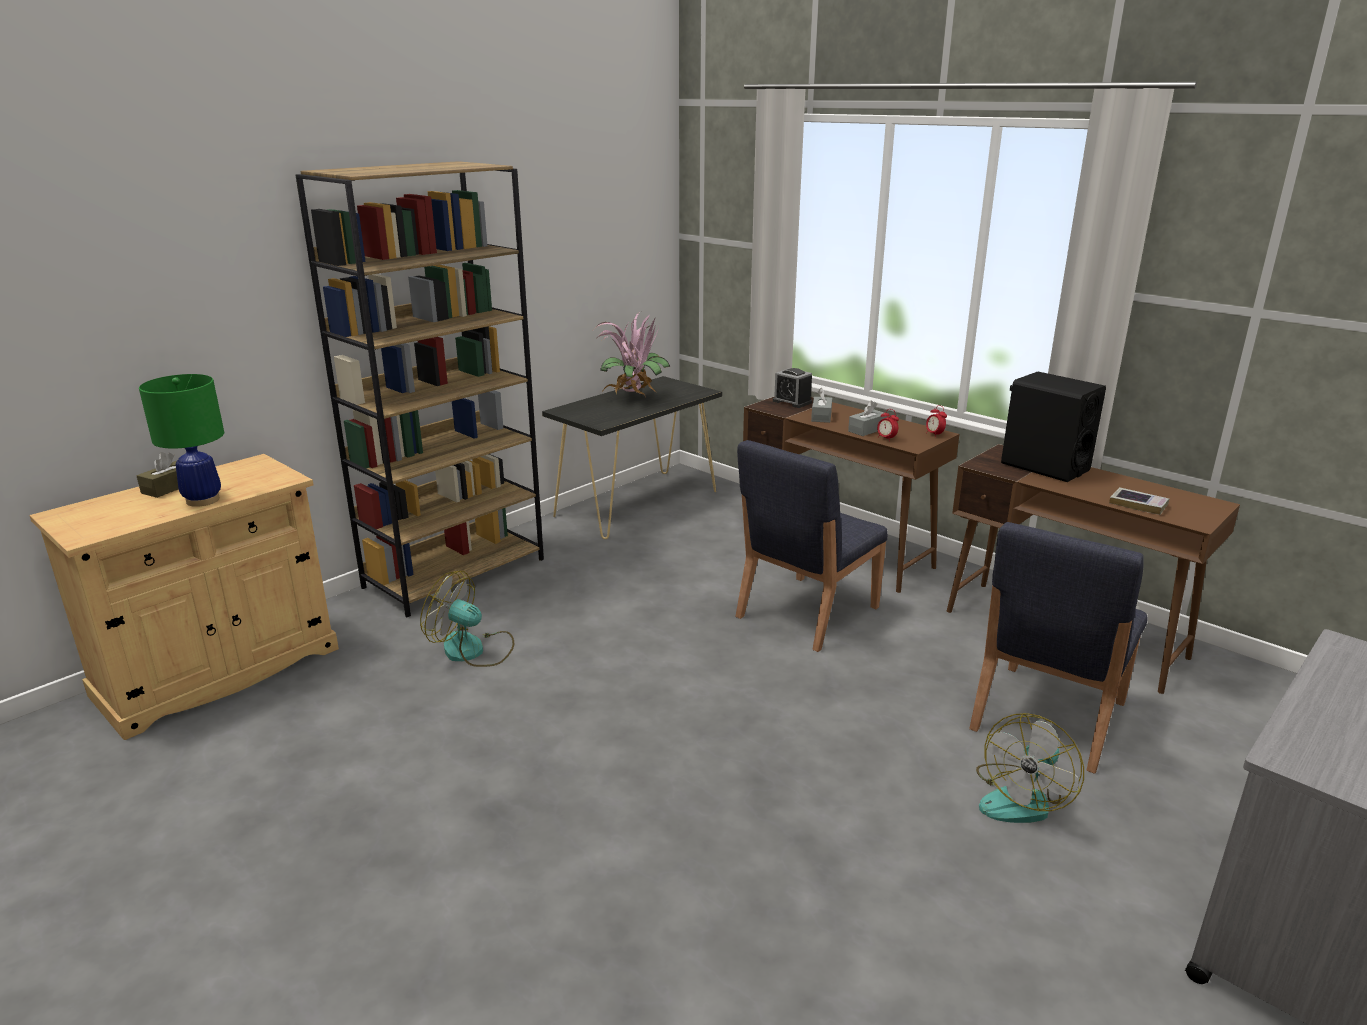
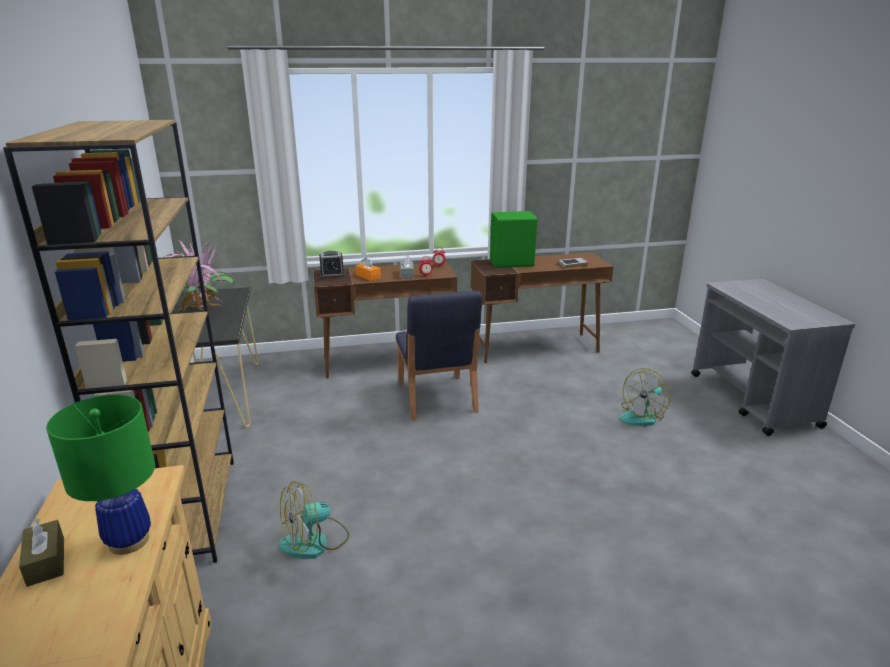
camera: 55 degrees left, 0 degrees up
(821, 416) = (368, 276): grey tissue box -> orange tissue box
(1021, 798) = (642, 416): fan -> fan turned 60 degrees clockwise
(1044, 467) = (511, 263): black speaker -> green speaker
(1046, 716) = (591, 382): blue chair -> none

